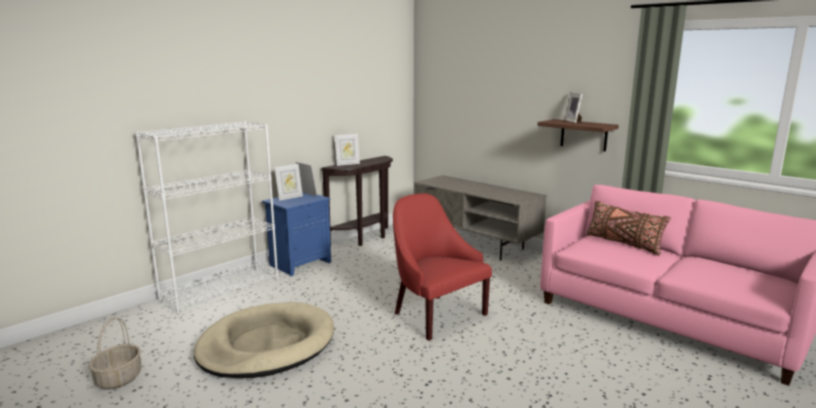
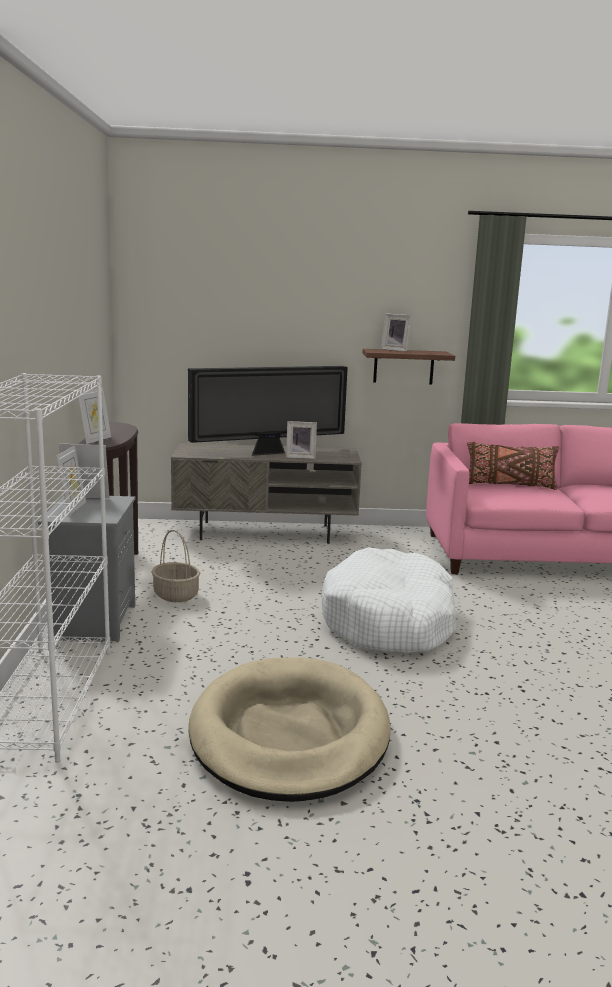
camera: 45 degrees left, 0 degrees up
(118, 378) = (186, 886): basket -> basket (175, 595)
(300, 263) = (92, 621): blue nightstand -> grey nightstand
(436, 314) = (389, 621): red armchair -> white dog bed
(476, 188) = (269, 453): none -> television
(489, 194) = (300, 457): none -> picture frame

